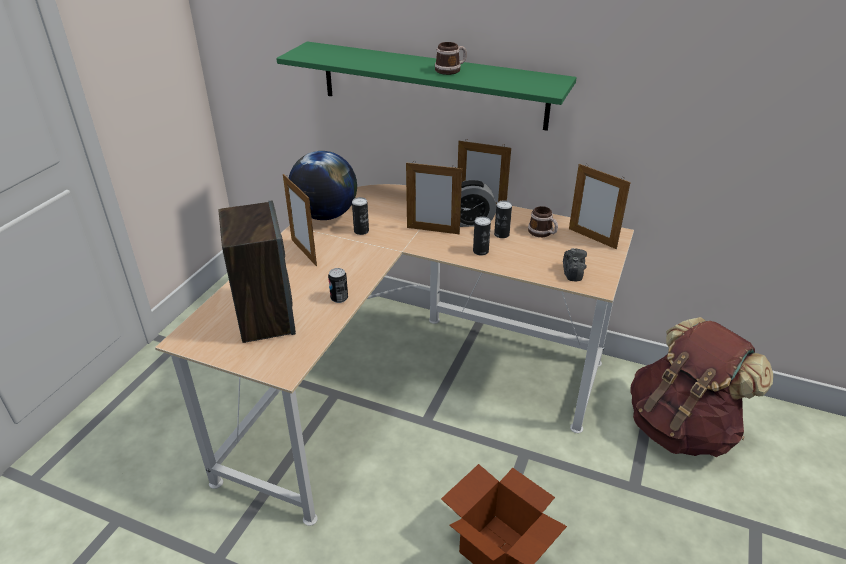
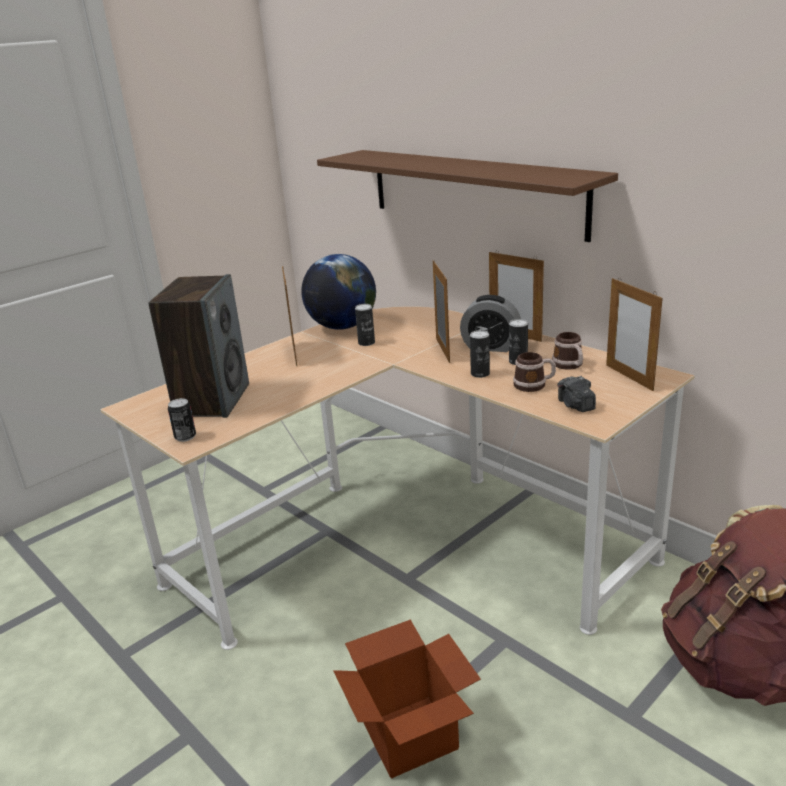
camera: 25 degrees right, 10 degrees down
(339, 298) = (294, 395): can -> can (185, 437)
(432, 85) = (472, 191): green shelf -> brown shelf
(433, 230) = (442, 350): picture frame -> picture frame turned 135 degrees counterclockwise
(451, 70) = (477, 167): mug -> mug (534, 385)
(572, 272) = (575, 405): camera -> camera turned 135 degrees clockwise

